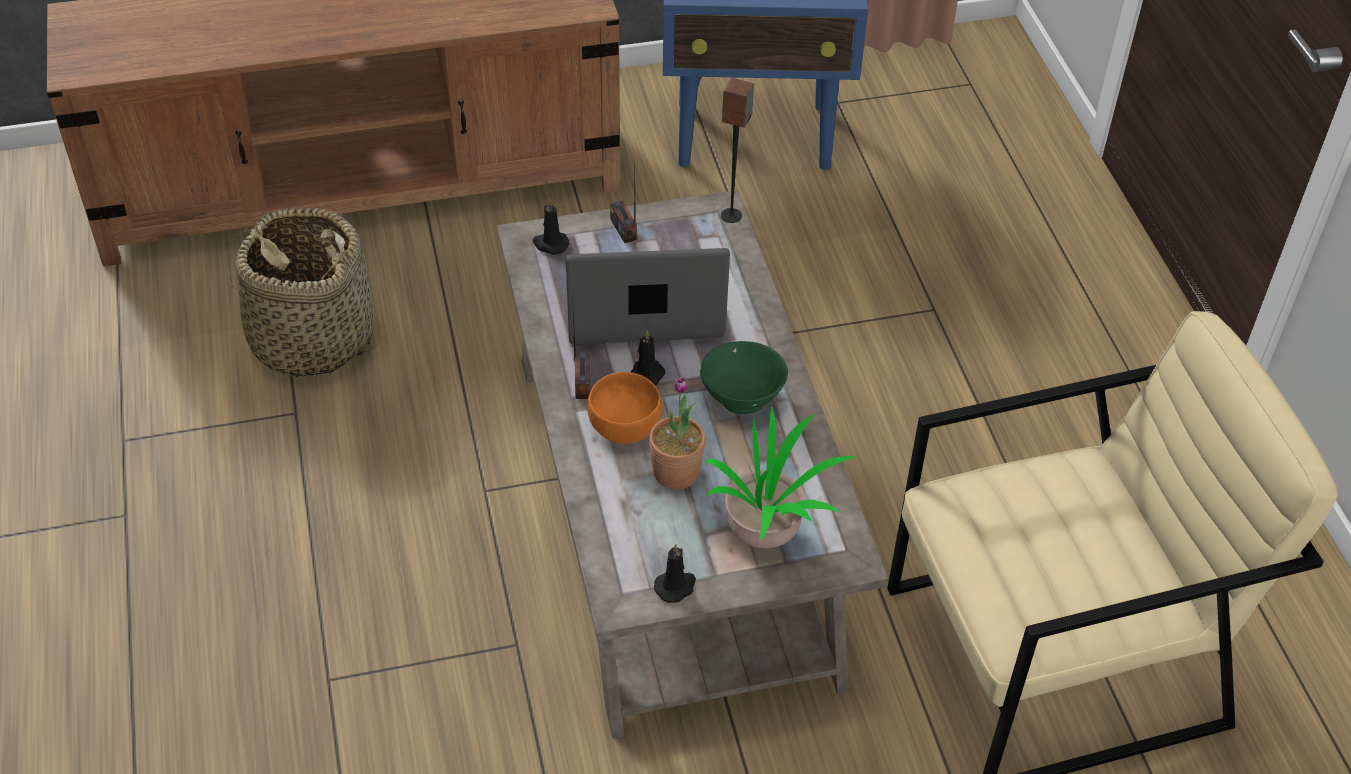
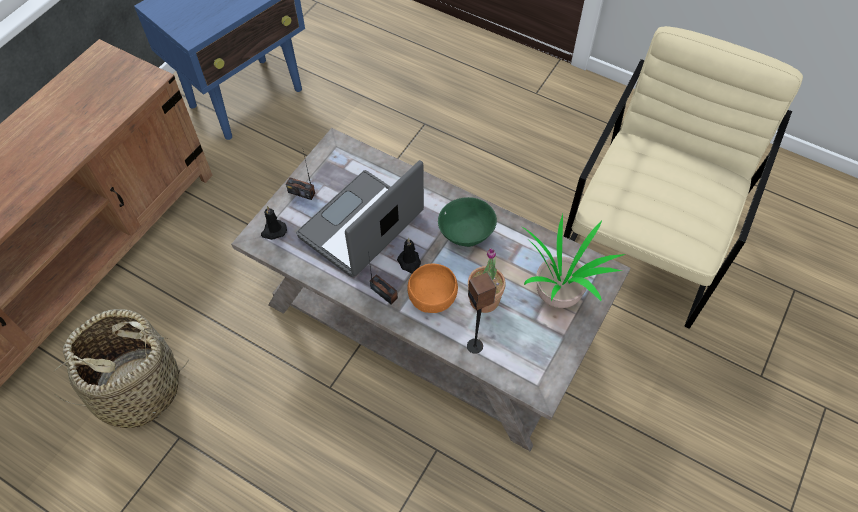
camera: 45 degrees left, 10 degrees up
(676, 586) = (555, 358): black candle -> none
(731, 216) = (346, 143): speaker -> speaker (475, 346)

